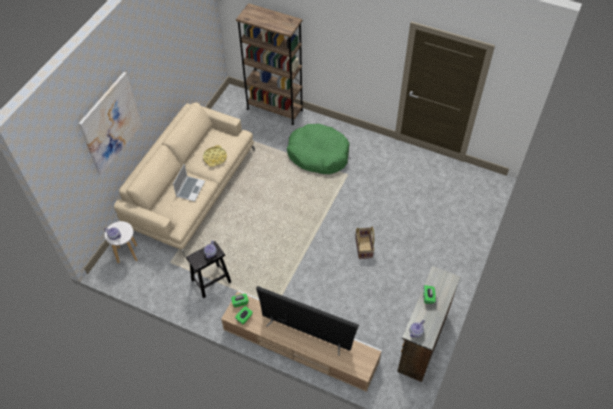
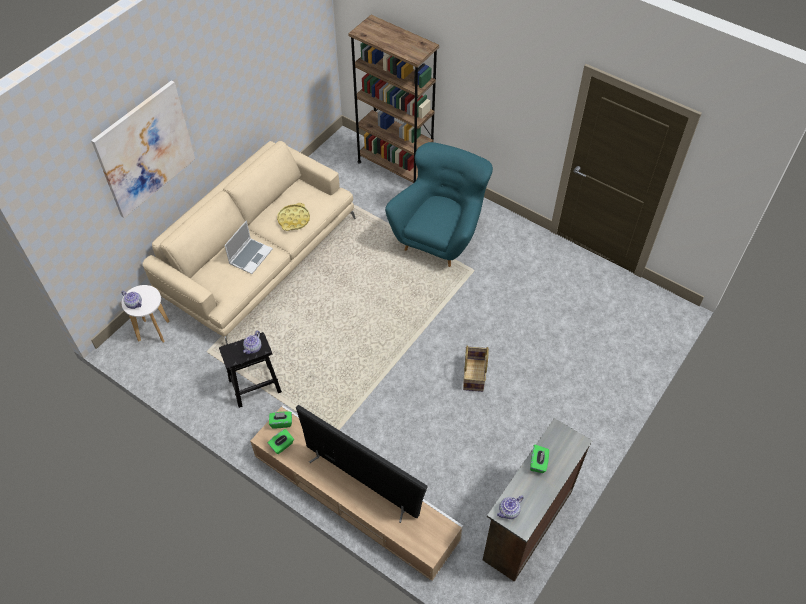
camera: 10 degrees right, 0 degrees up
(318, 154) = (440, 237): green dog bed -> turquoise armchair

